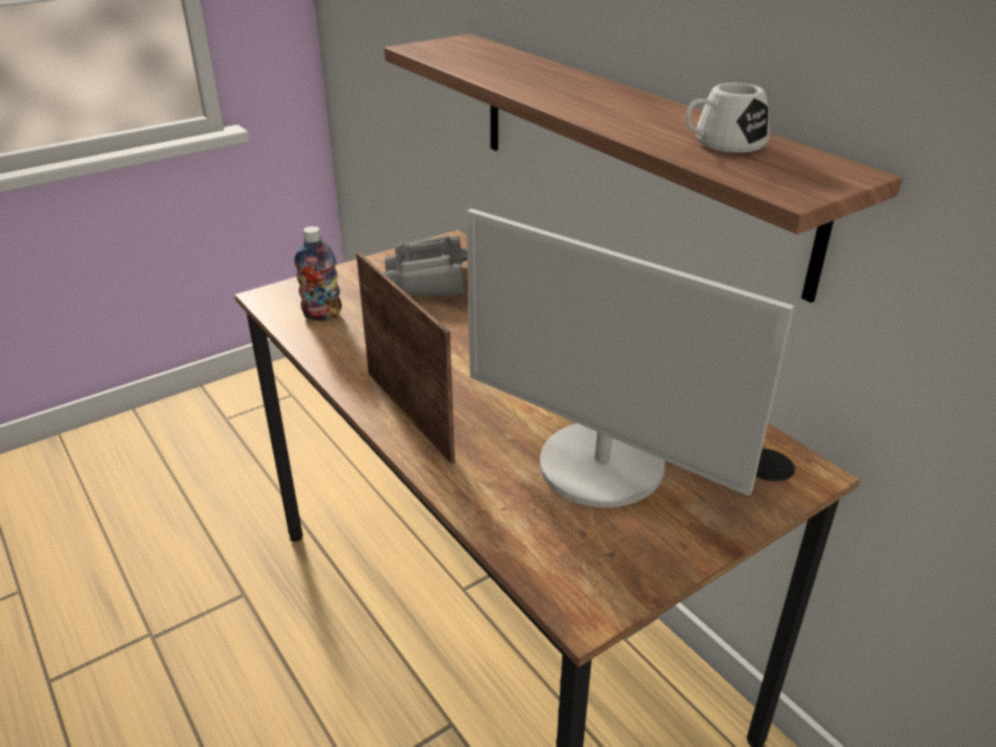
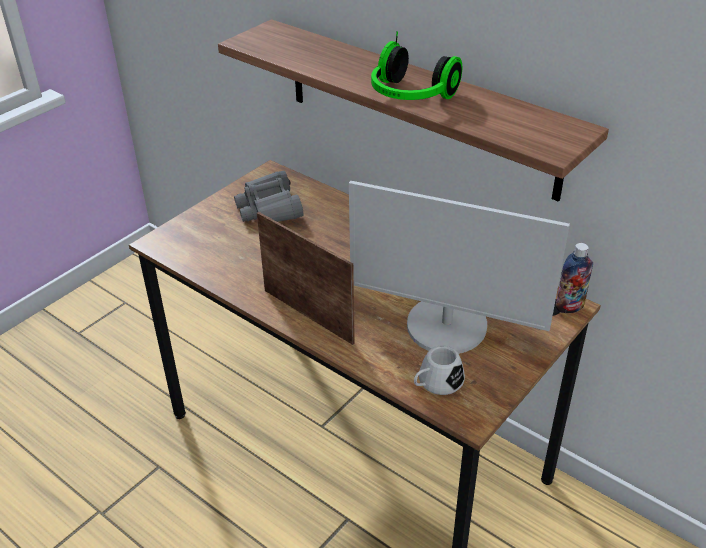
camera: 15 degrees left, 5 degrees up
(322, 315) = (206, 250): bottle -> bottle (569, 307)
(600, 113) = (410, 96): none -> headphones
(721, 144) = (497, 115): white mug -> white mug (436, 383)

